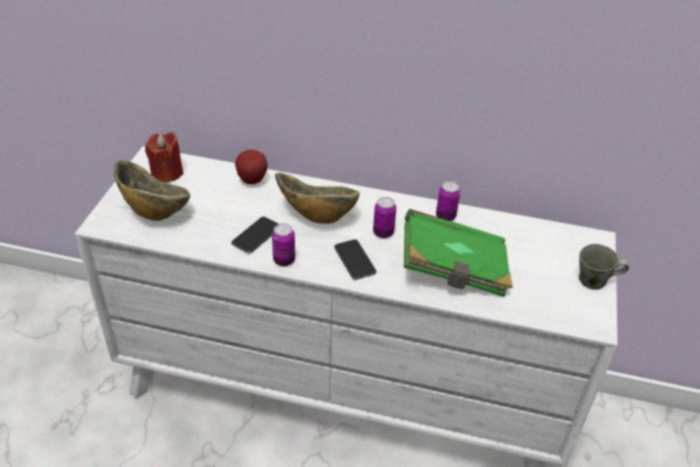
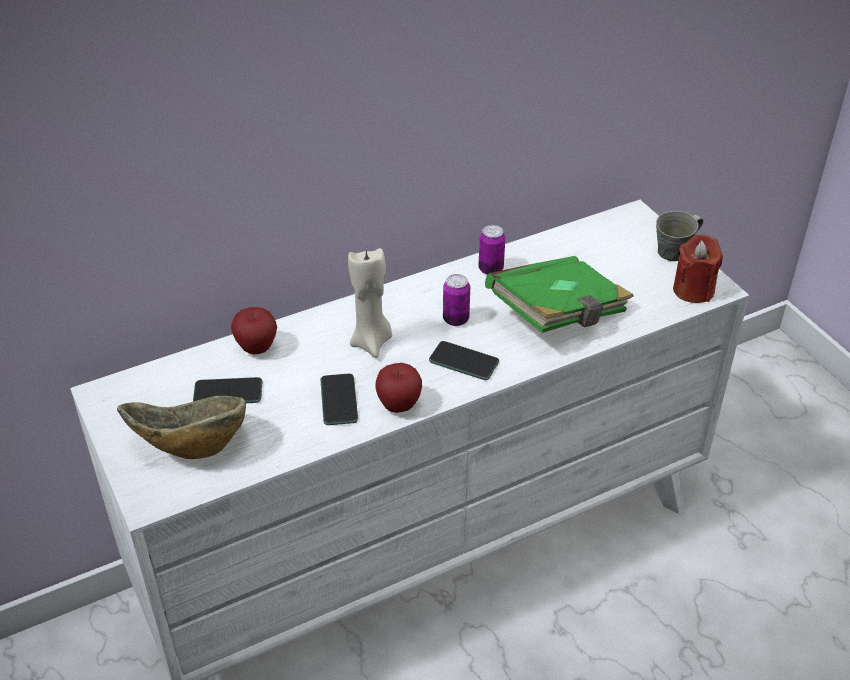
camera: 40 degrees left, 0 degrees up
(167, 173) = (147, 399): red candle -> red candle (693, 290)
(207, 195) = (228, 393): none -> phone
(284, 260) = (399, 405): can -> apple
(317, 215) = (372, 342): bowl -> beige candle

